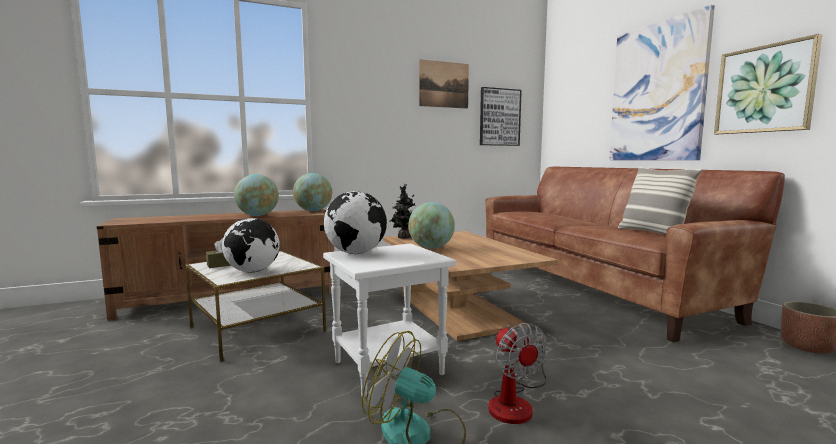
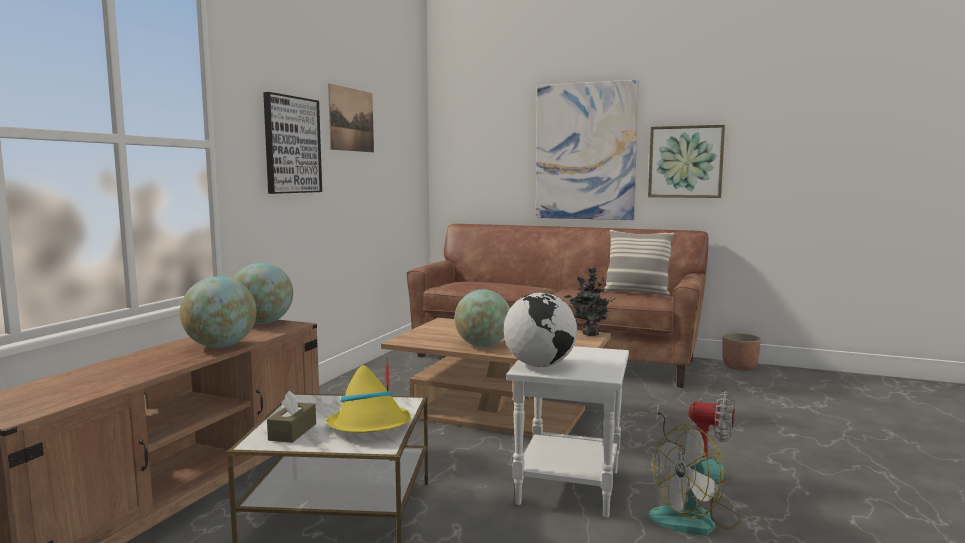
camera: 45 degrees left, 0 degrees up
(253, 271) = (370, 427): globe -> yellow hat
(403, 237) = (409, 339): potted plant -> potted plant (589, 334)
(499, 117) = (398, 163): picture -> picture (292, 145)

